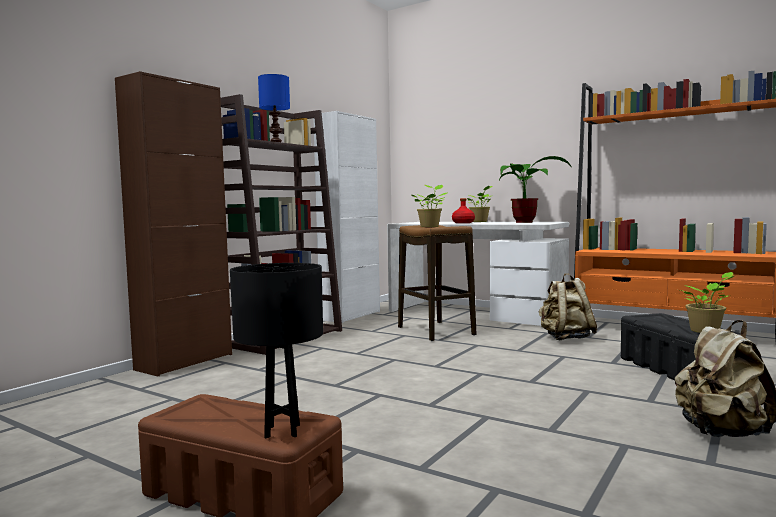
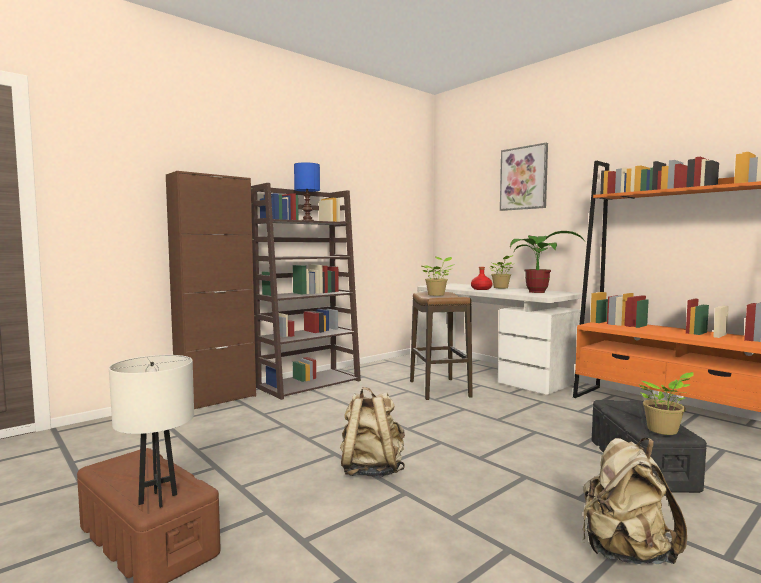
camera: 15 degrees right, 0 degrees up
(282, 431) = (157, 499): black table lamp -> white table lamp
(350, 316) = (380, 365): white cabinet -> none
(498, 104) = (524, 178): none -> picture
(566, 338) = (555, 410): beige backpack -> beige backpack (371, 470)

